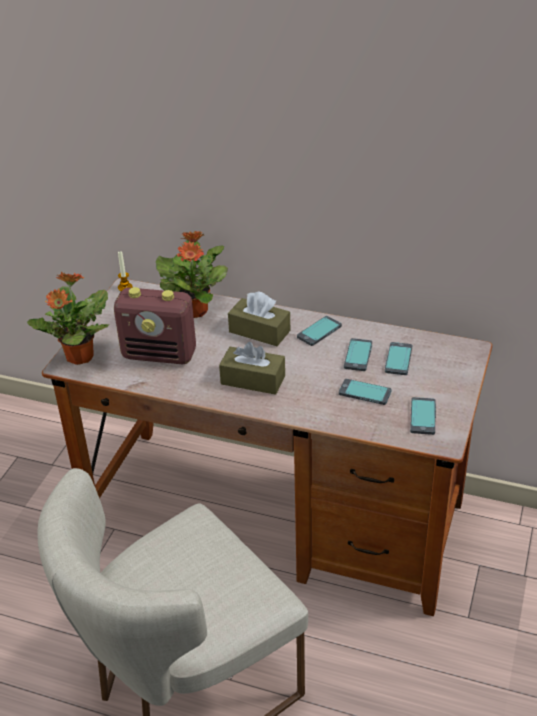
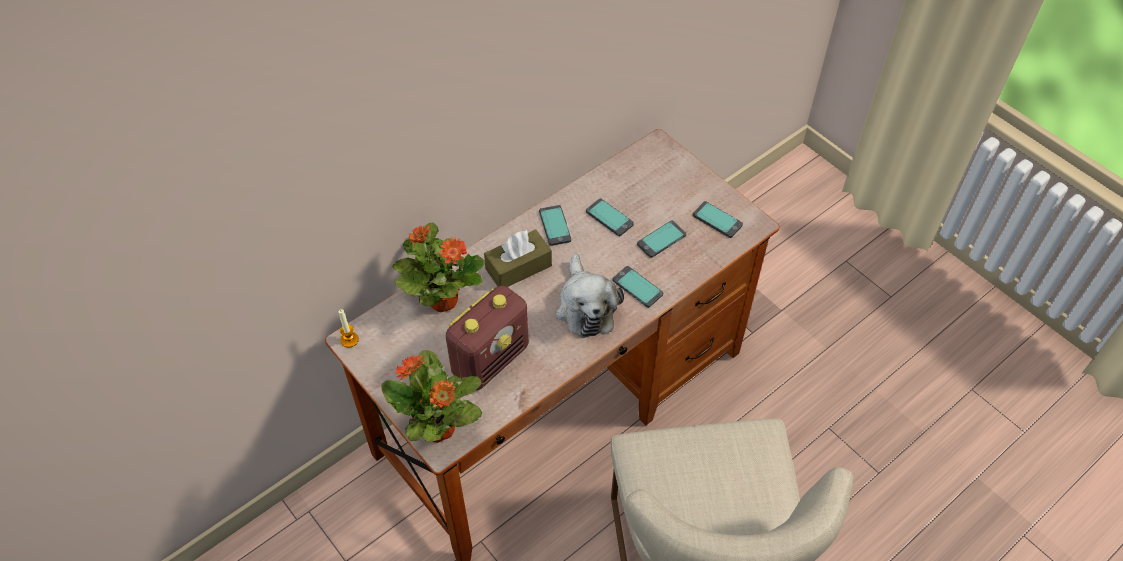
camera: 60 degrees left, 15 degrees up
(253, 380) = (585, 306): brown tissue box -> plush toy
(398, 359) = (635, 195): phone -> phone (637, 287)

